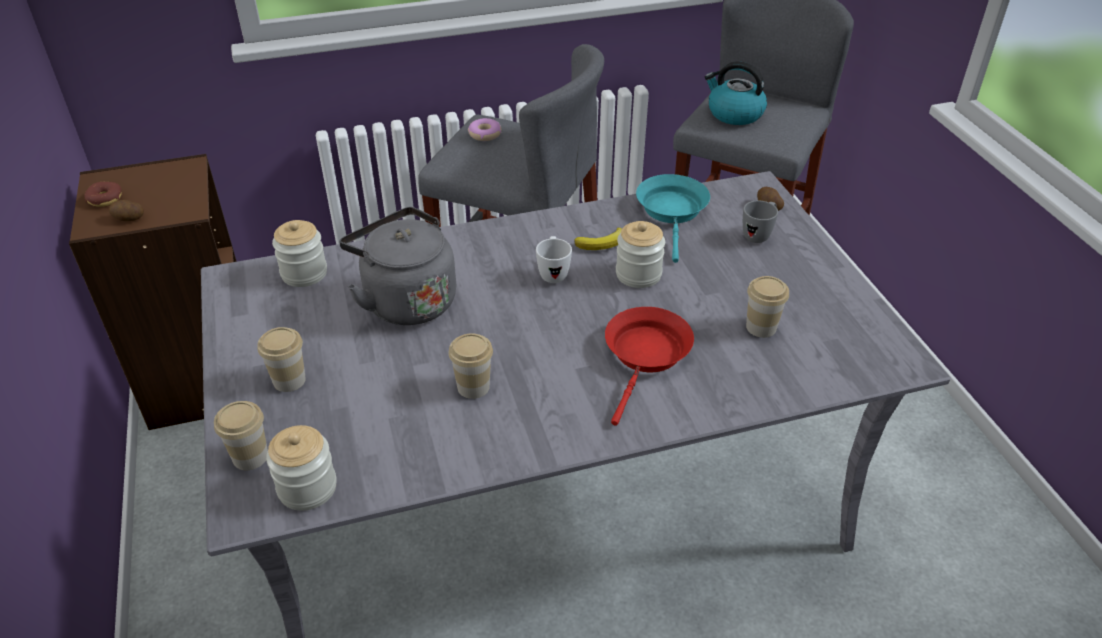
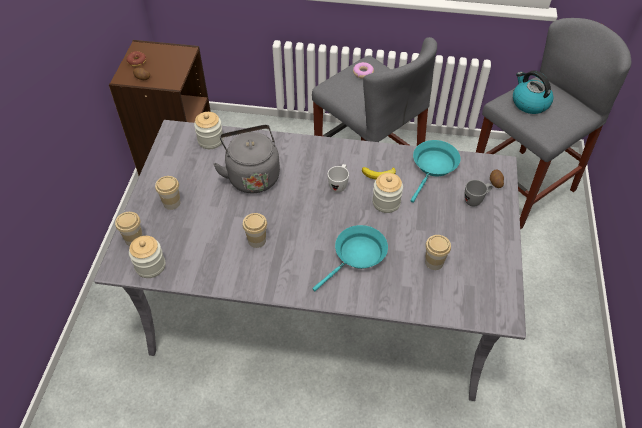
camera: 25 degrees right, 10 degrees up
(646, 356) = (357, 256): red frying pan -> turquoise frying pan

